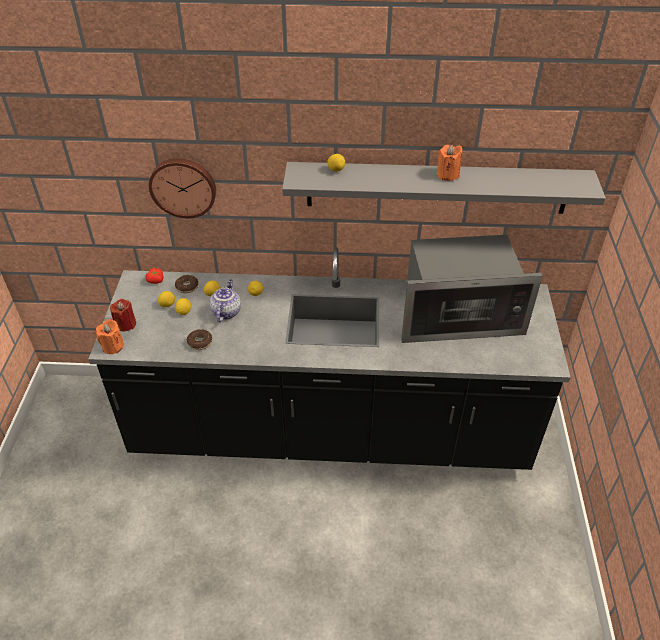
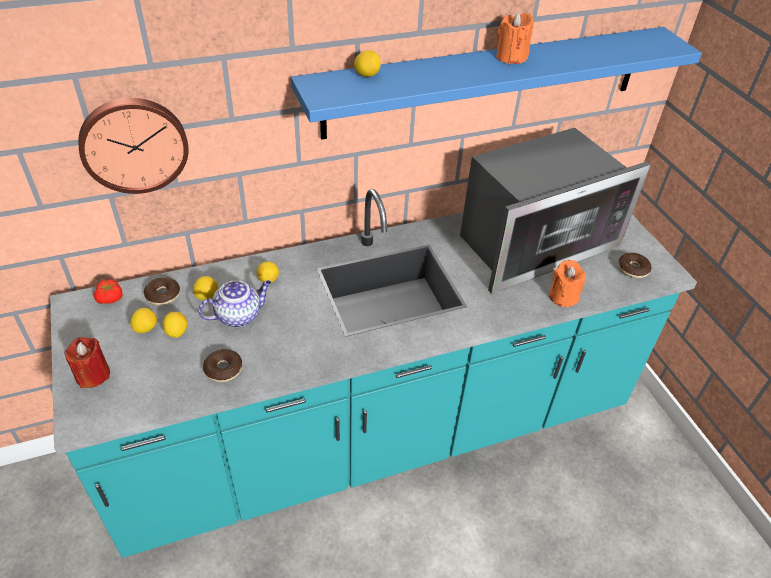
camera: 25 degrees left, 0 degrees up
(113, 346) = (87, 415): orange candle -> orange candle (563, 297)
(226, 312) = (239, 315): teapot -> teapot turned 75 degrees clockwise
(330, 432) = (377, 433): black counter -> turquoise counter
(436, 187) = (487, 81): grey shelf -> blue shelf
(523, 354) = (633, 269): none -> donut

